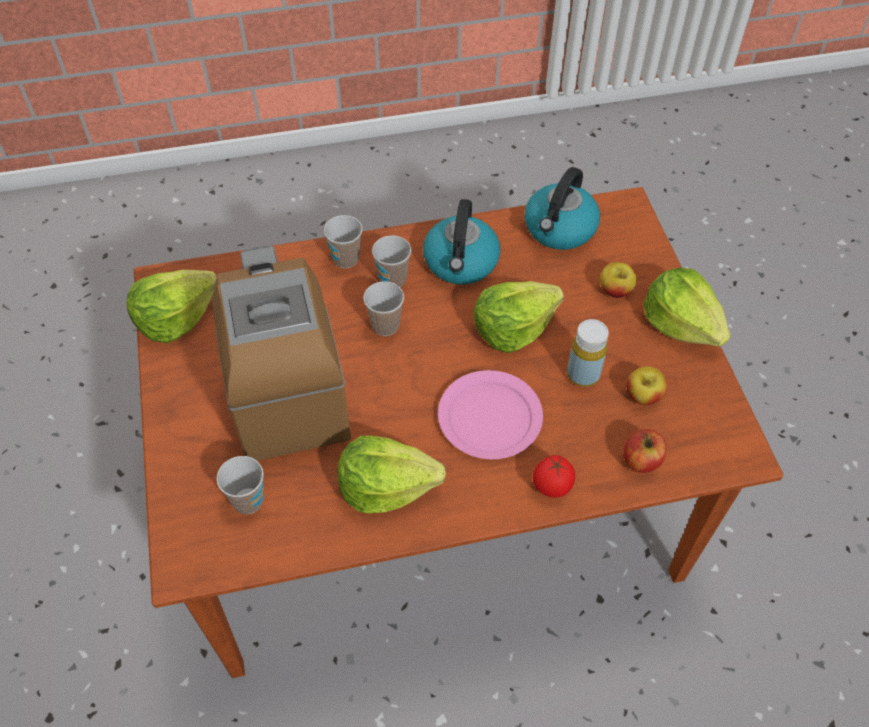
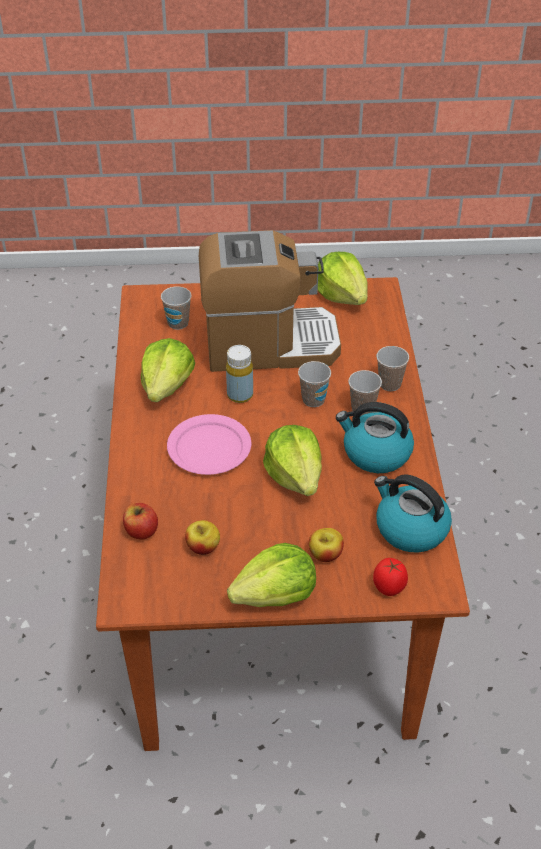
camera: 100 degrees right, 10 degrees down
(551, 486) = (137, 472): tomato -> tomato (389, 587)
(583, 374) = (235, 512): yellow bottle -> yellow bottle (240, 395)

